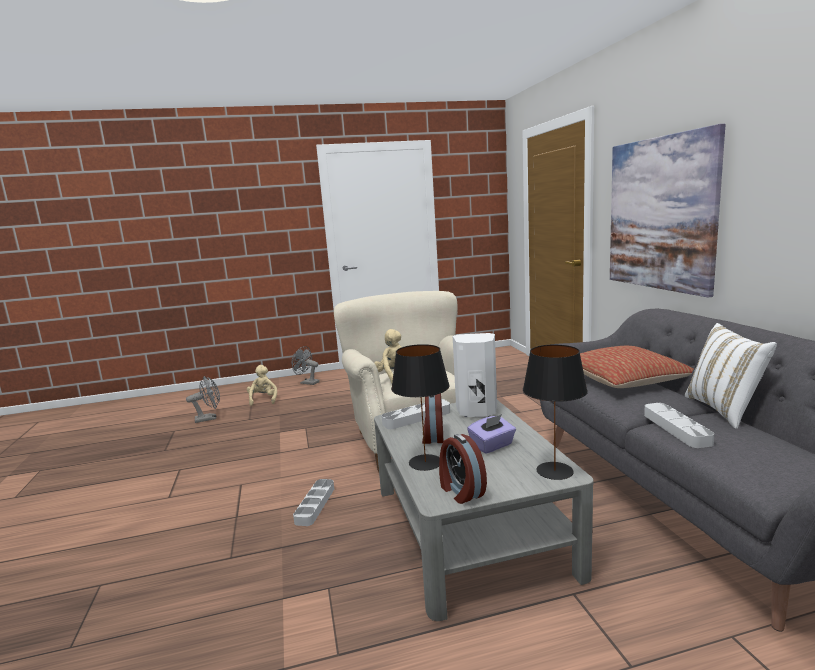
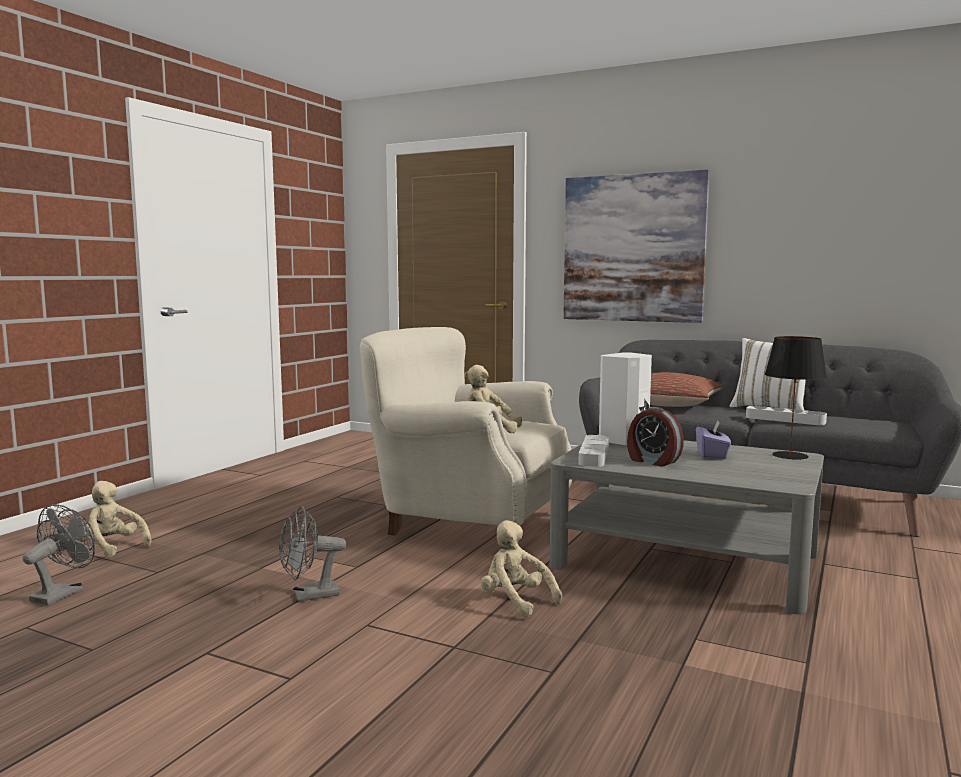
camera: 50 degrees left, 5 degrees down
(307, 382) = (139, 513): grey fan -> grey fan (309, 596)
(315, 505) = (515, 601): grey tray -> beige plush toy
(425, 462) = (706, 474): black table lamp -> none
(460, 491) = (783, 478): alarm clock -> none

